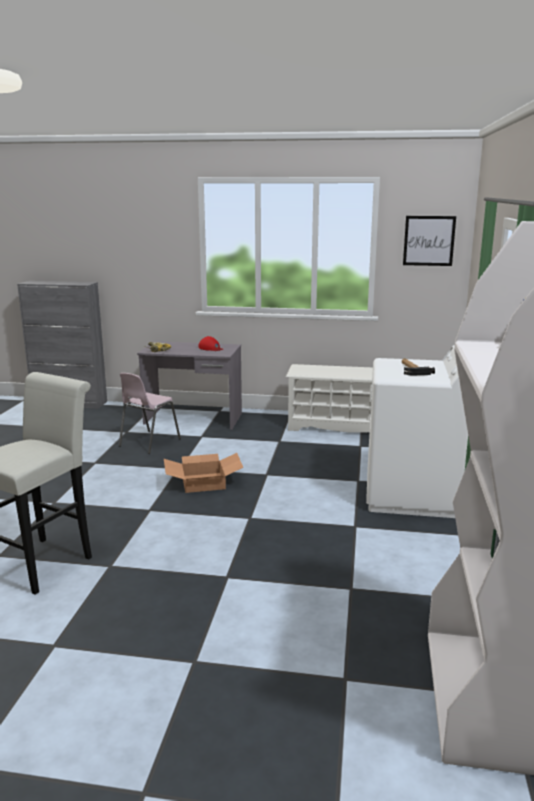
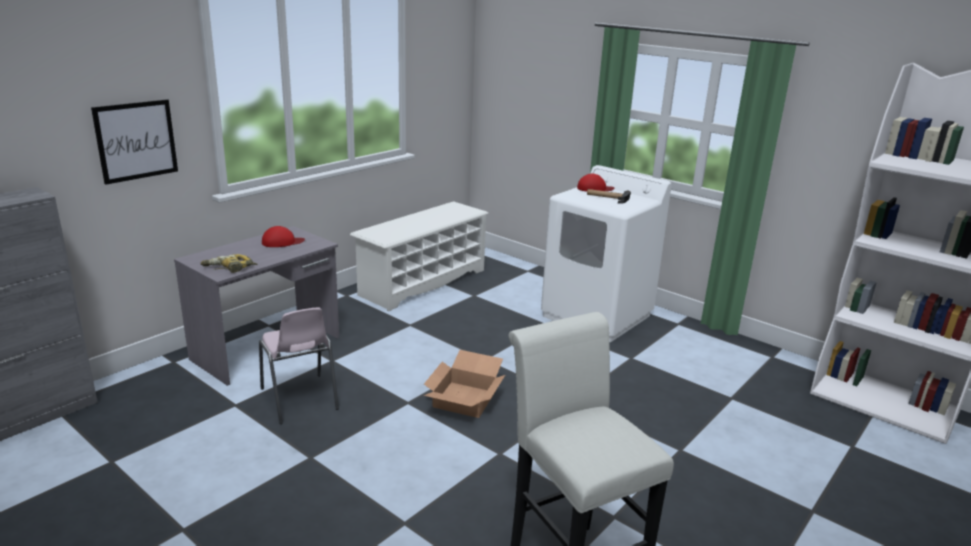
camera: 60 degrees left, 5 degrees up
(425, 362) = (594, 188): none -> red cap
(429, 241) = (445, 61): picture -> picture (136, 141)

